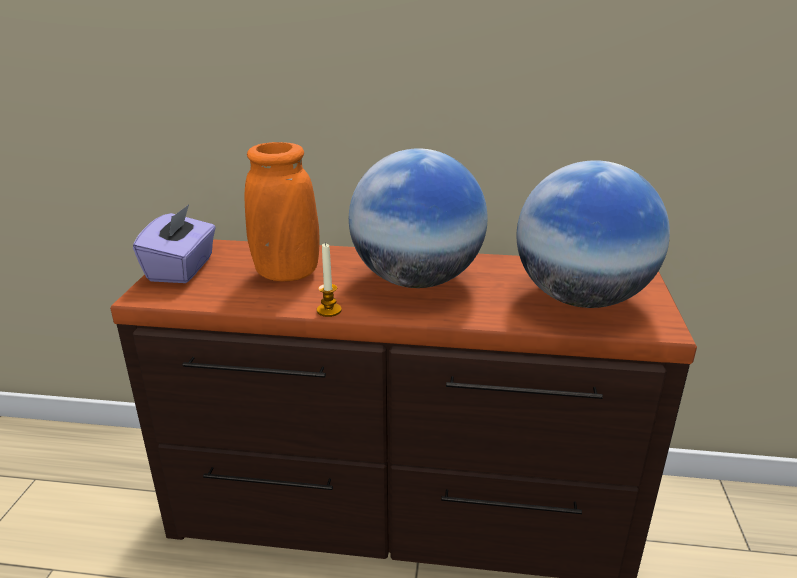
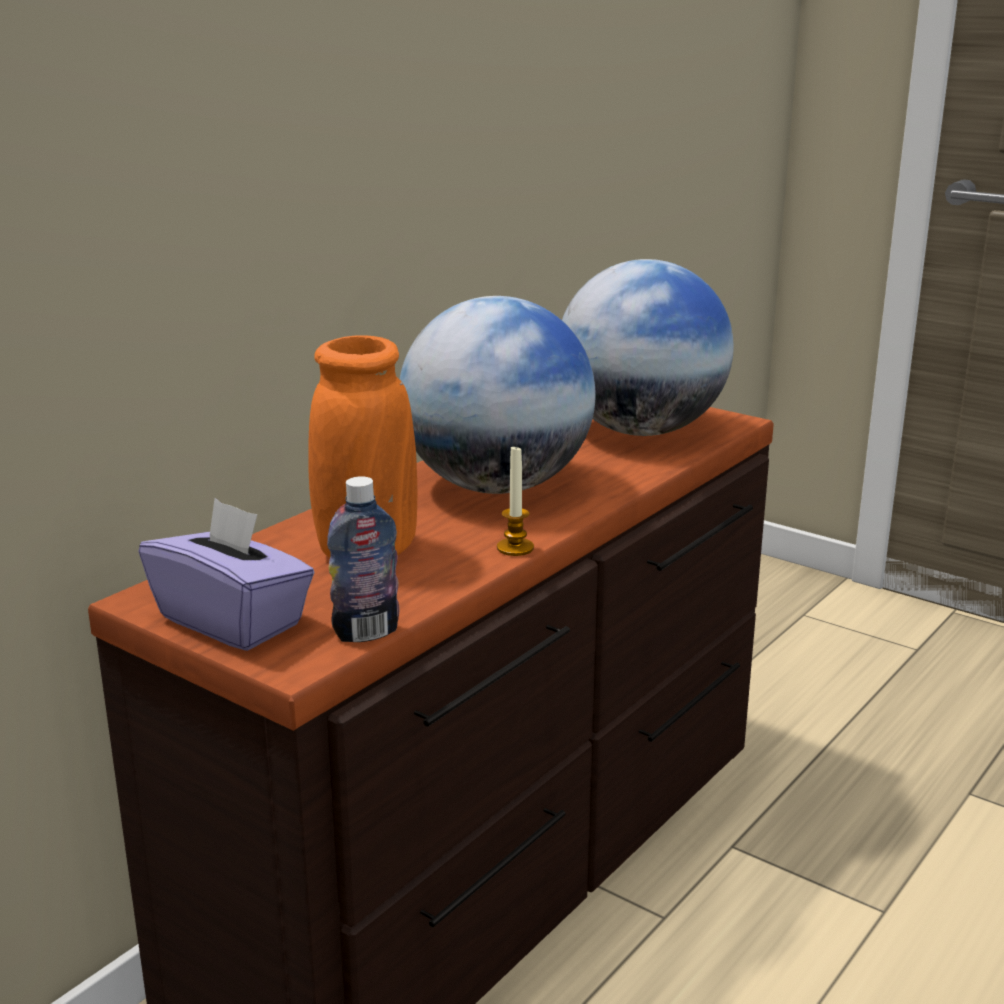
camera: 60 degrees left, 5 degrees down
(187, 302) = (366, 632): none -> bottle

